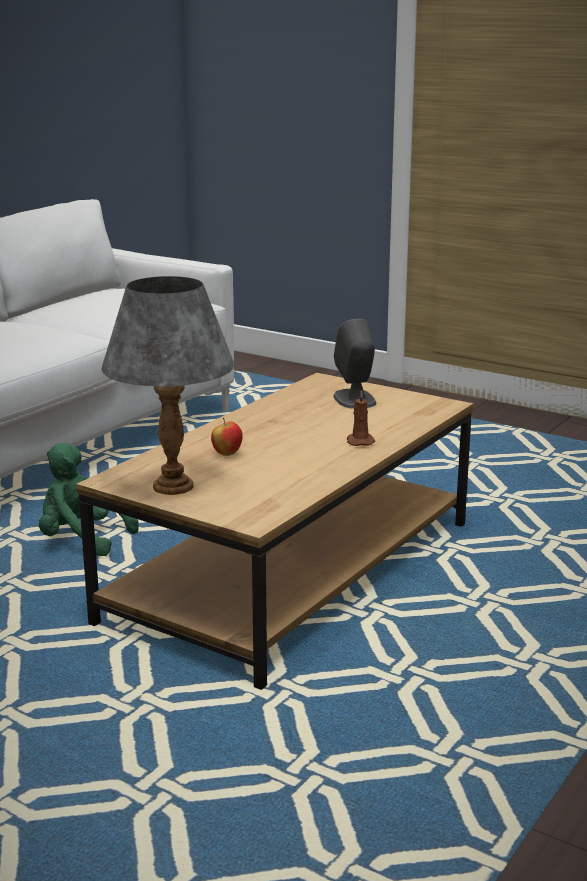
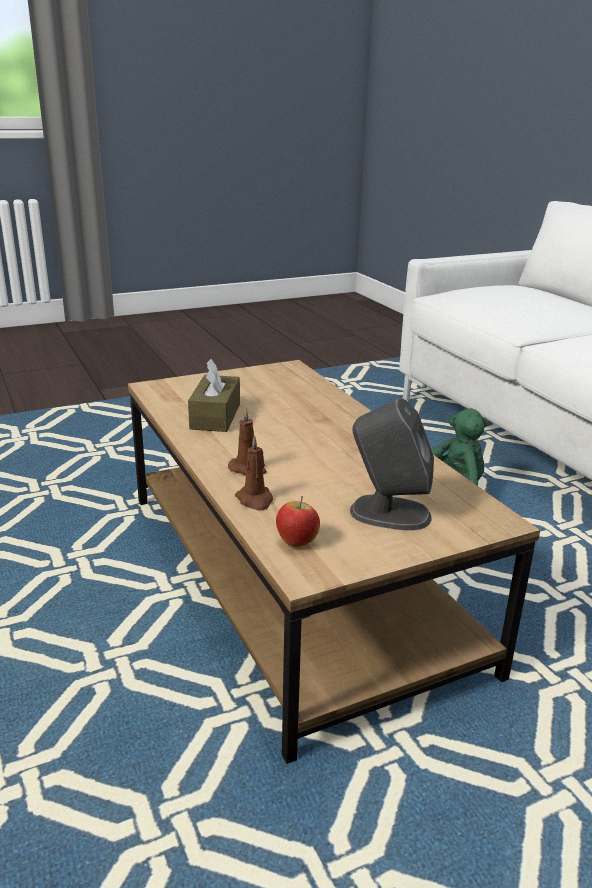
camera: 120 degrees right, 5 degrees up
(172, 486) = (251, 379): grey table lamp -> none
(227, 454) = (293, 409): apple -> apple (297, 543)
(285, 475) = (215, 416): none -> brown tissue box
(397, 430) = (255, 500): none -> brown candle

